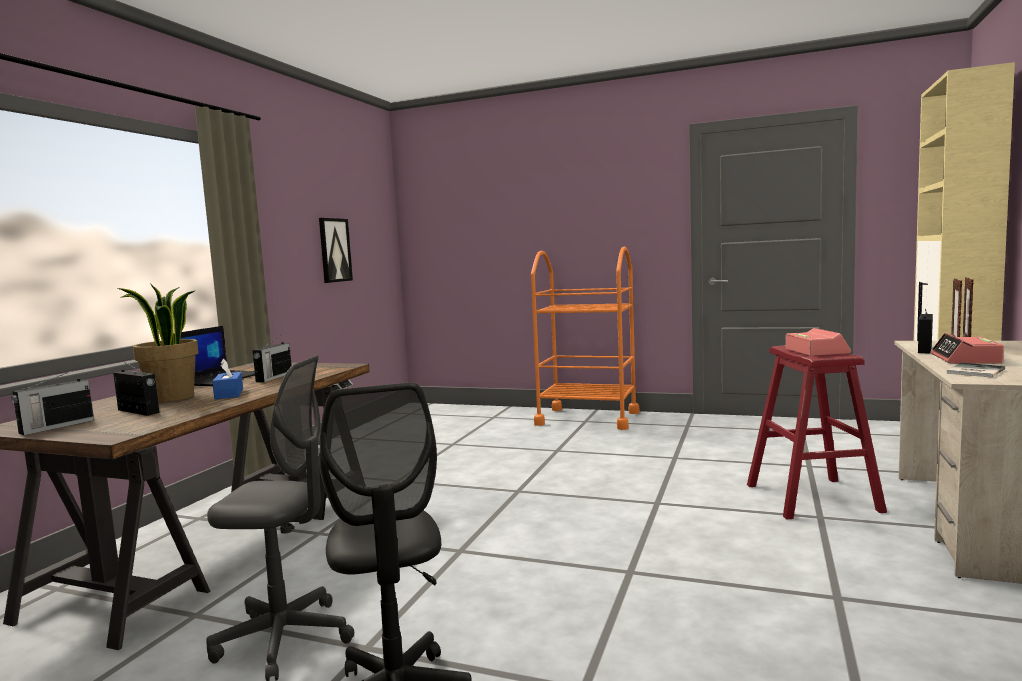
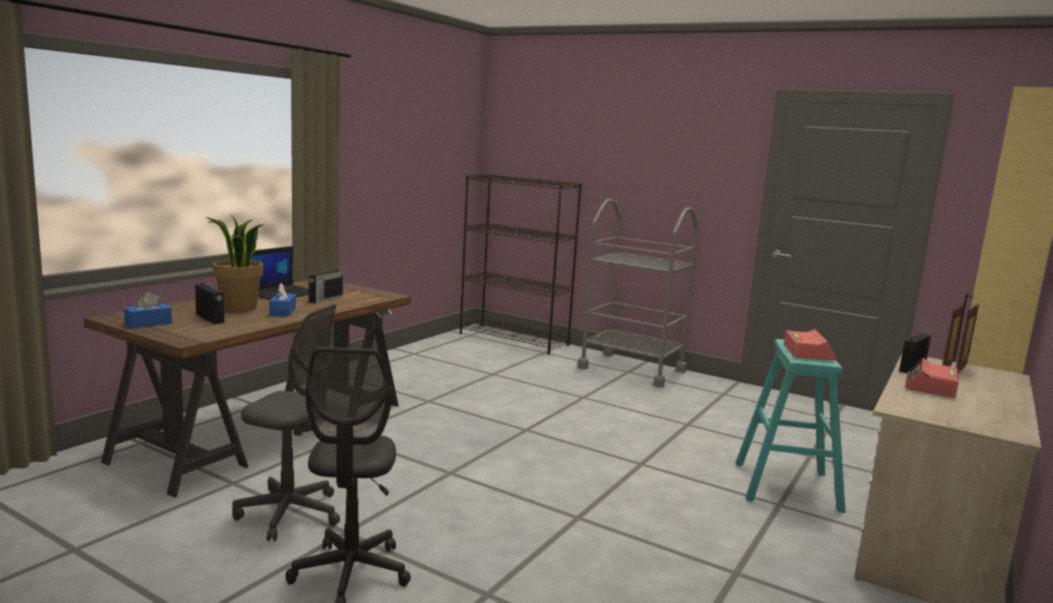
camera: 10 degrees right, 5 degrees up
(56, 427) = (148, 323): radio -> blue tissue box
(334, 250) = (413, 174): picture -> none
(457, 410) = (514, 339): none -> black bookcase
(587, 418) = (632, 369): orange cart -> grey cart
(812, 498) = (786, 486): red stool -> turquoise stool
(973, 371) = (913, 401): book -> none

